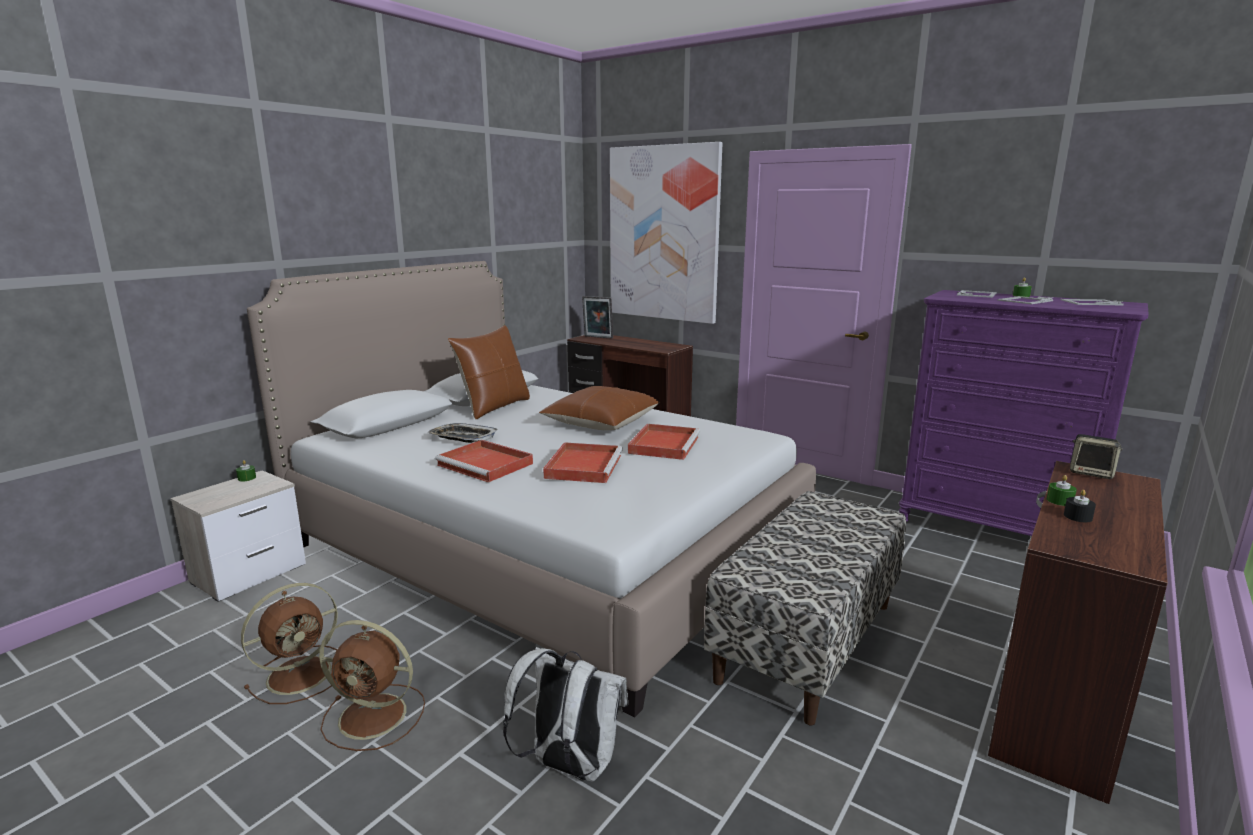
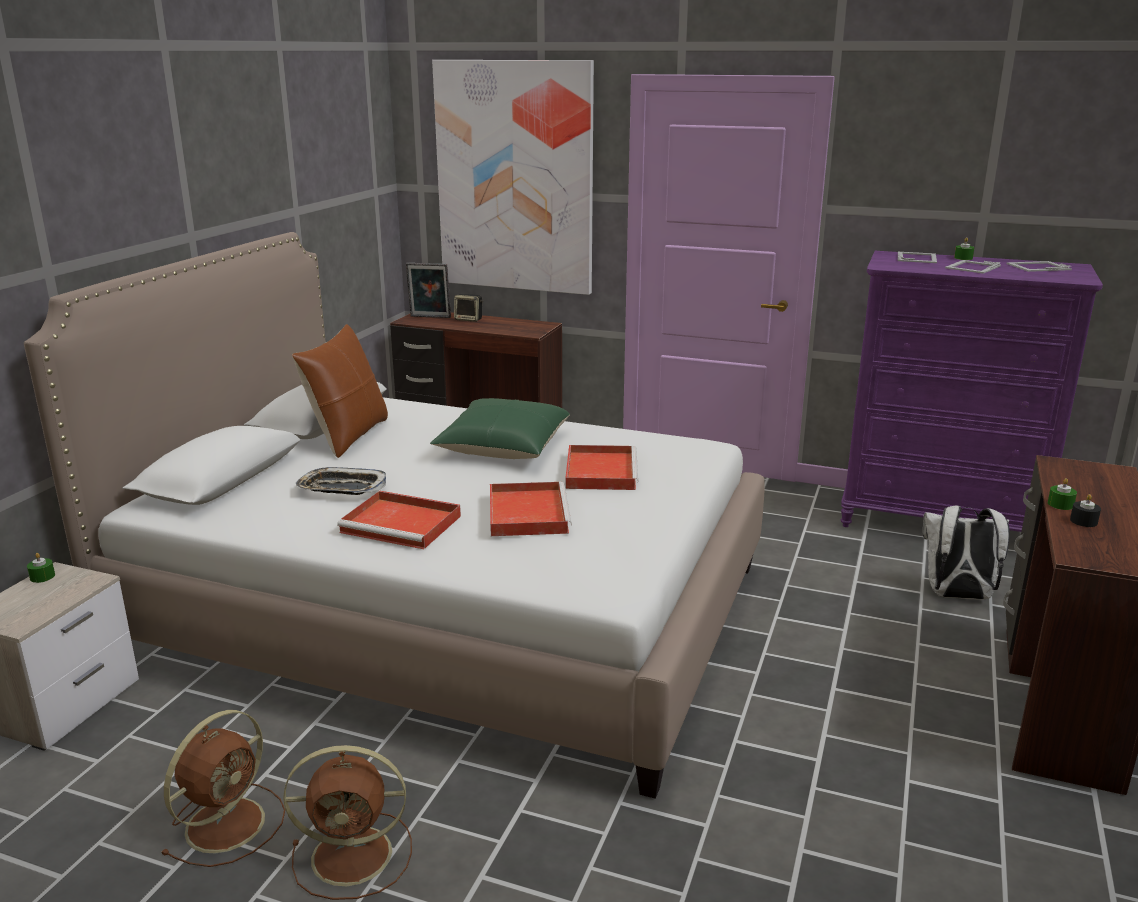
camera: 15 degrees left, 5 degrees up
(569, 766) = (610, 864): white backpack -> white backpack (957, 596)
(600, 422) = (503, 446): brown pillow -> green pillow
(806, 640) = (797, 680): bench -> none
(1091, 473) = (1074, 467): speaker -> speaker (469, 319)

